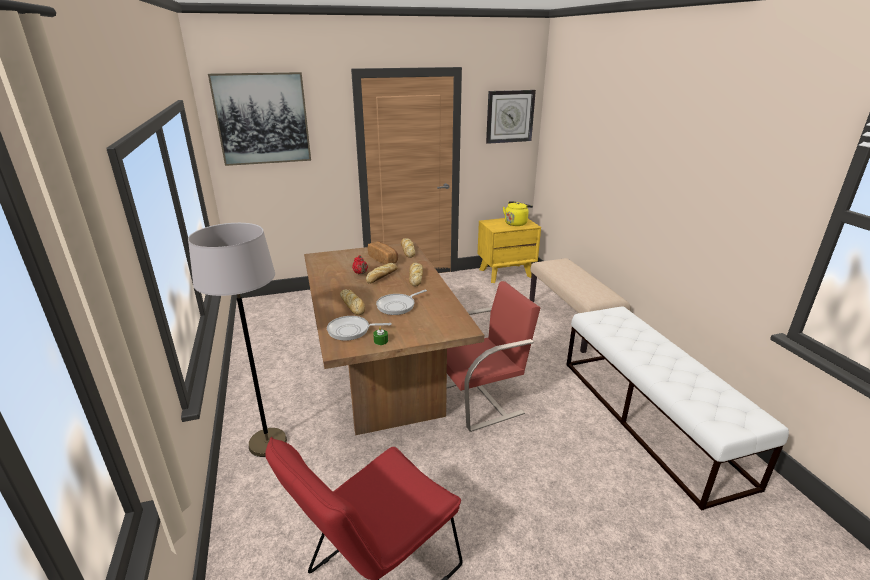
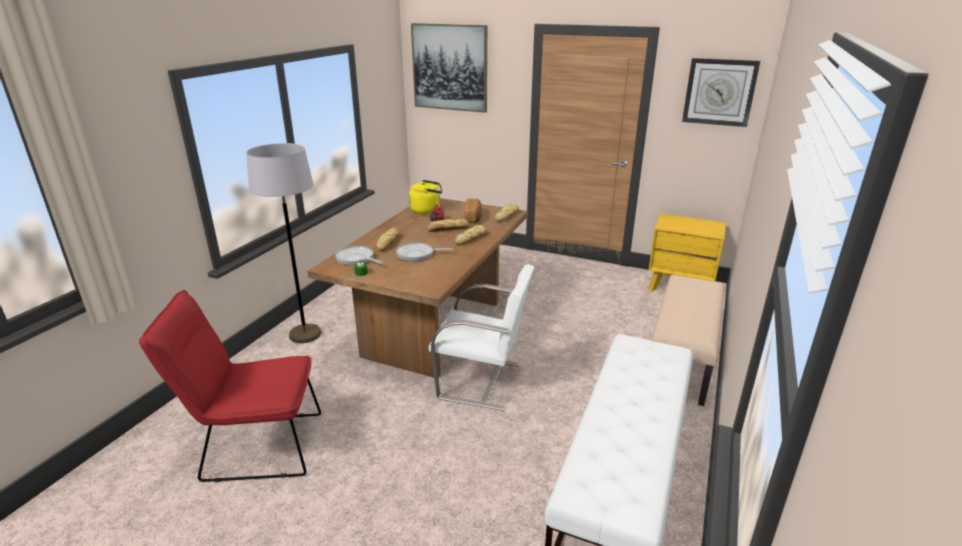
camera: 40 degrees right, 0 degrees up
(480, 400) = (482, 381): red chair -> white chair
(516, 223) = (700, 227): yellow kettle -> yellow kettle (427, 210)

